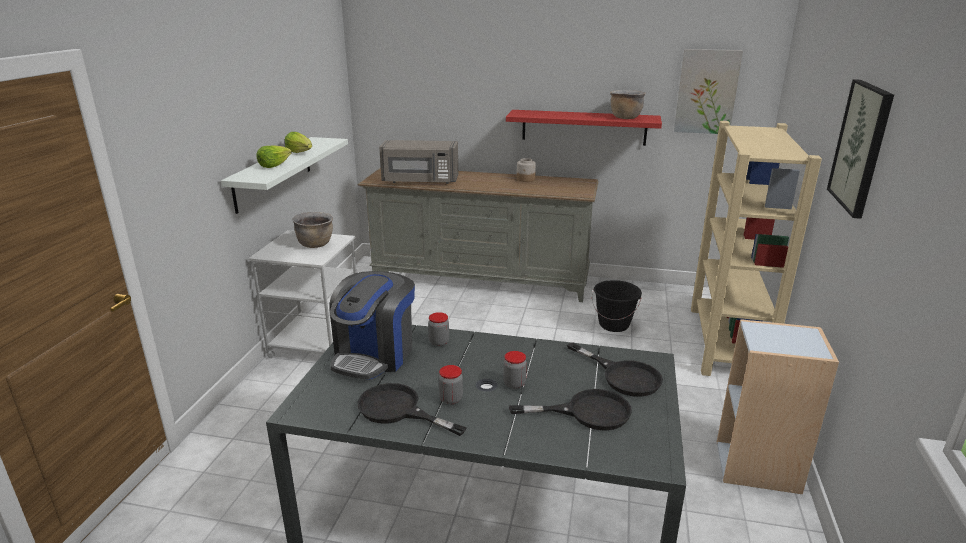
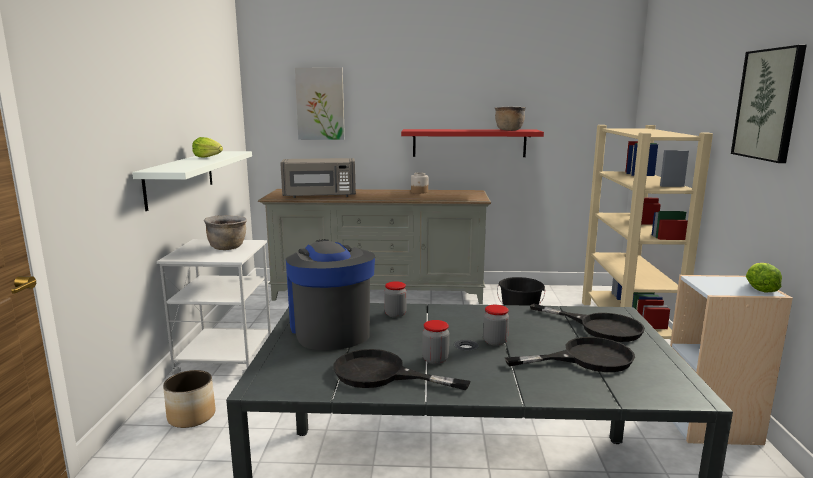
camera: 10 degrees left, 10 degrees down
(274, 165) = (186, 163): lettuce -> lettuce (760, 288)
(275, 402) = (191, 416): none -> planter
(374, 355) = (330, 329): coffee machine -> coffee machine turned 150 degrees clockwise
(706, 91) = (575, 107): picture -> picture (320, 104)

